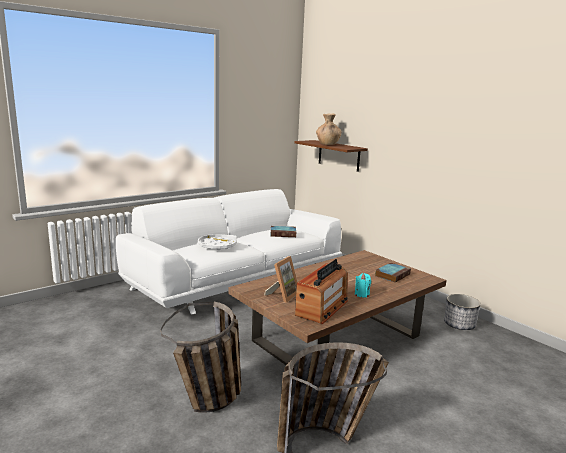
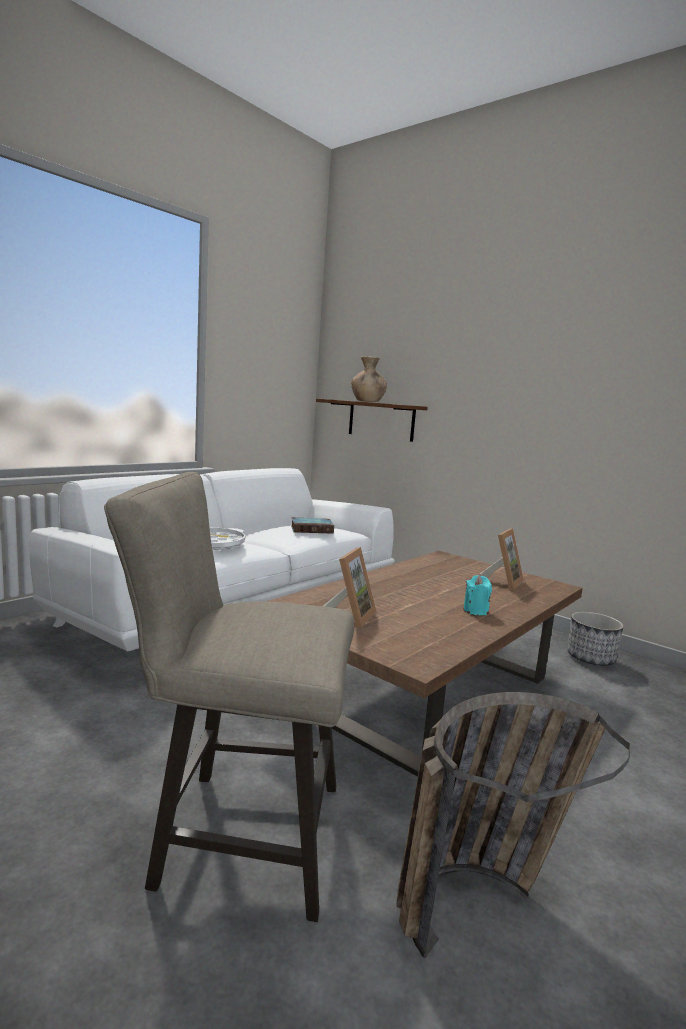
camera: 10 degrees left, 5 degrees down
(210, 403) = (235, 833): basket -> beige stool
(322, 308) = (425, 634): radio -> none
(392, 275) = (502, 582): book -> picture frame

